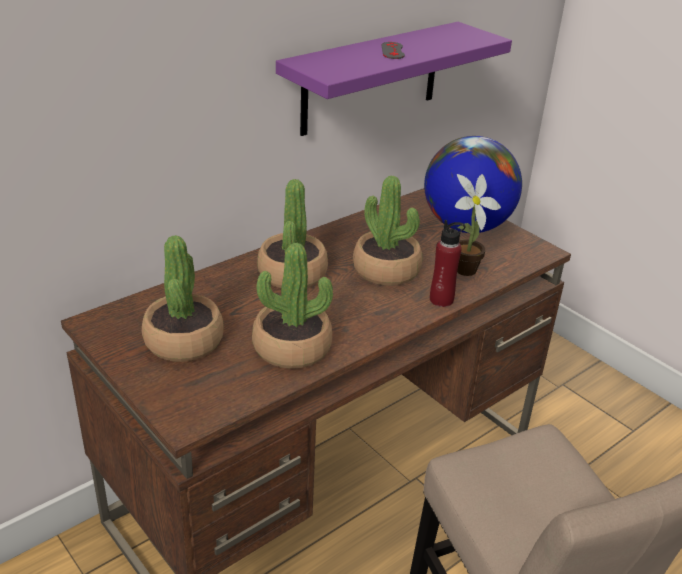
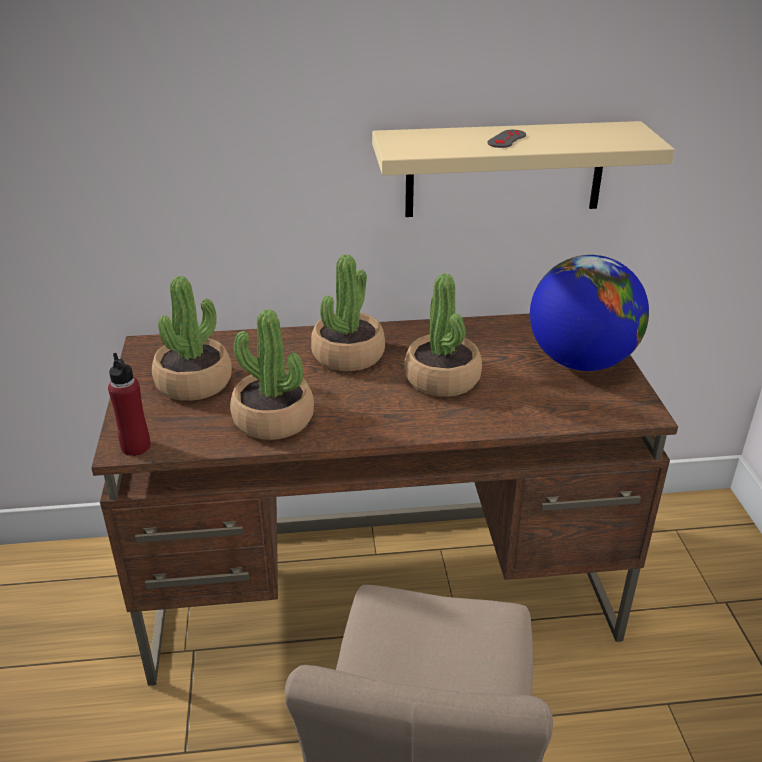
camera: 35 degrees right, 0 degrees up
(371, 78) = (505, 169): purple shelf -> beige shelf
(441, 300) = (465, 425): red bottle -> red bottle (136, 447)
(462, 271) = (522, 404): potted plant -> none

